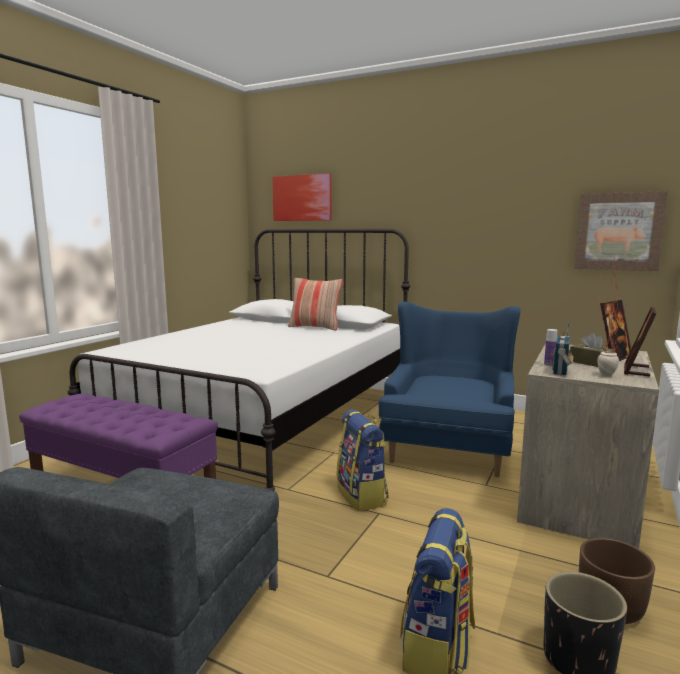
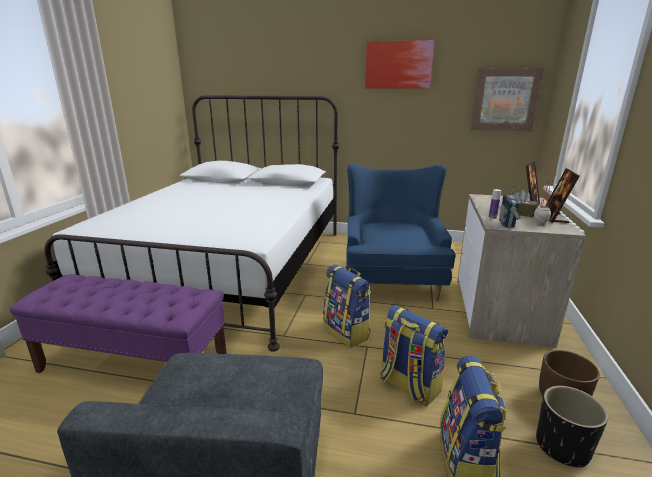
camera: 15 degrees left, 10 degrees up
(302, 198) = (235, 66): picture -> picture (398, 65)
(315, 327) = (265, 186): pillow -> none
(407, 560) = (408, 386): none -> backpack

